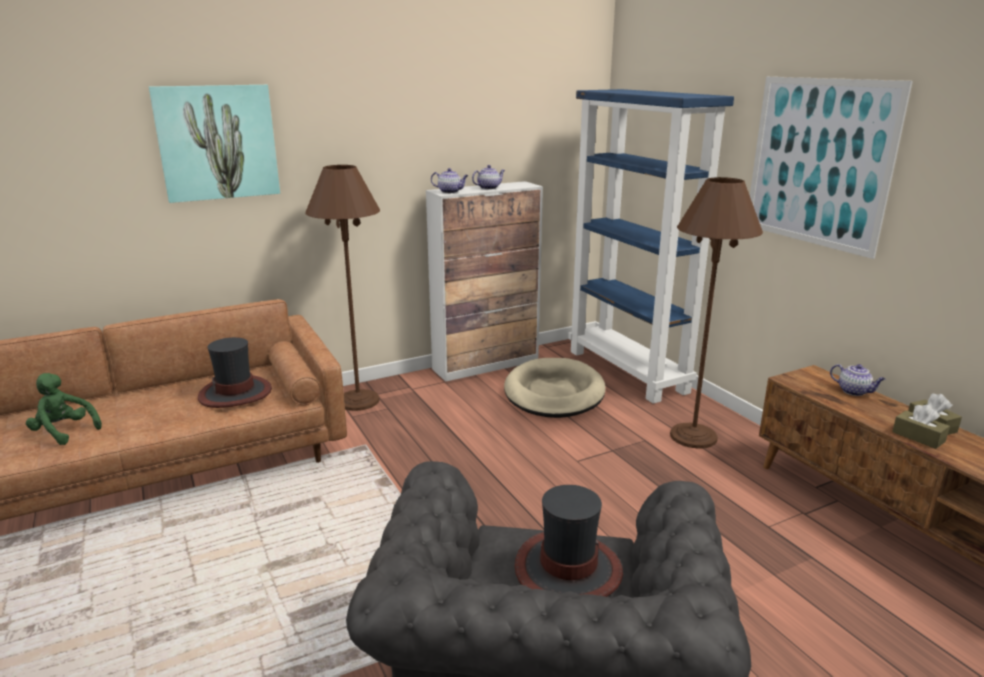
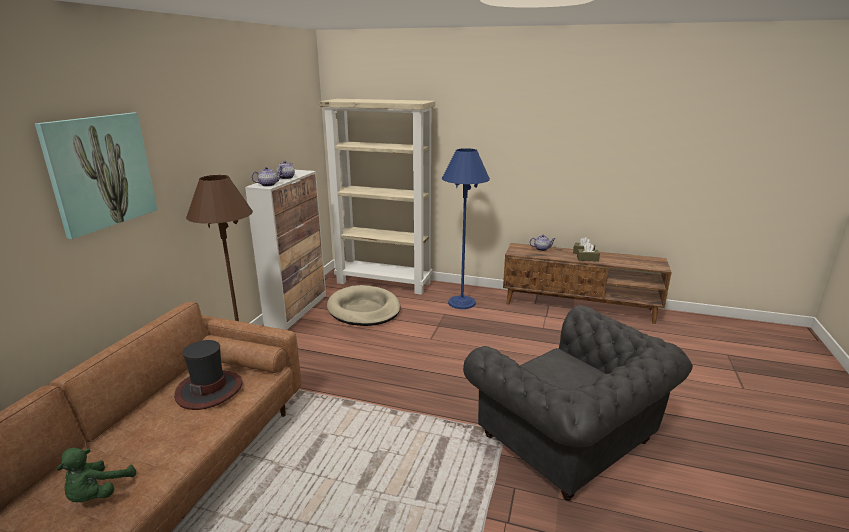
camera: 45 degrees left, 0 degrees up
(64, 432) = (98, 494): green plush toy -> green plush toy turned 60 degrees counterclockwise
(567, 570) = (563, 372): hat -> none
(628, 371) = (384, 282): blue bookcase -> beige bookcase
(693, 436) = (461, 303): brown floor lamp -> blue floor lamp
(818, 163) = (496, 135): picture -> none

